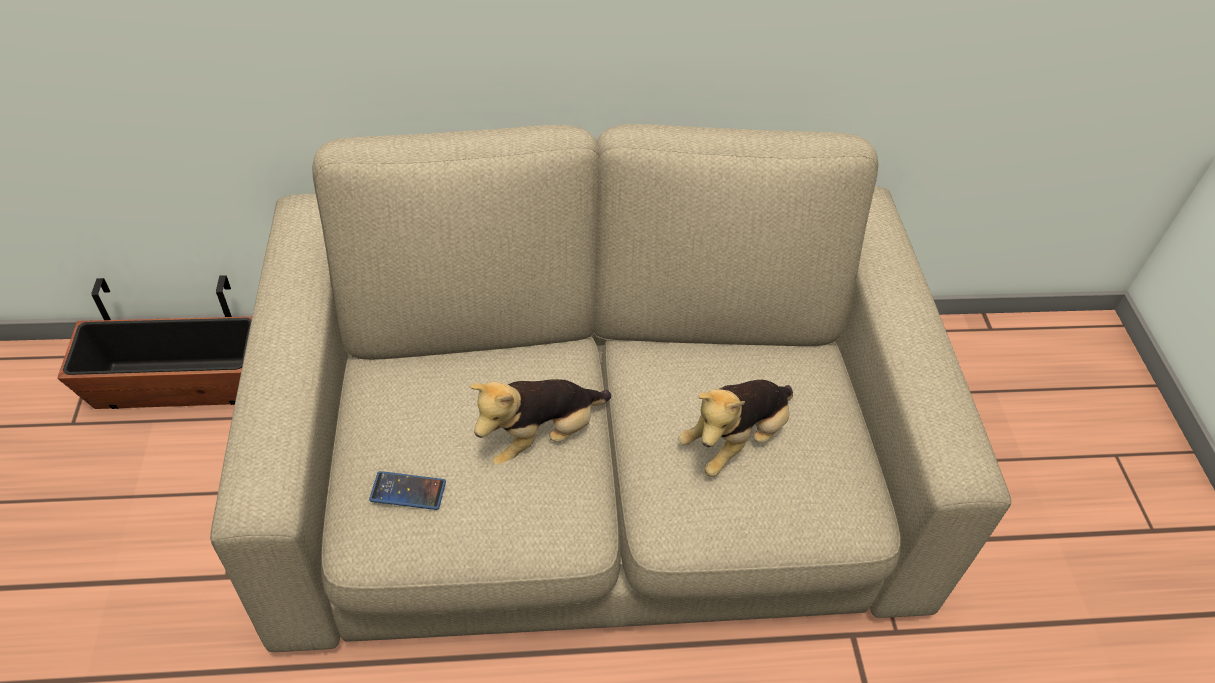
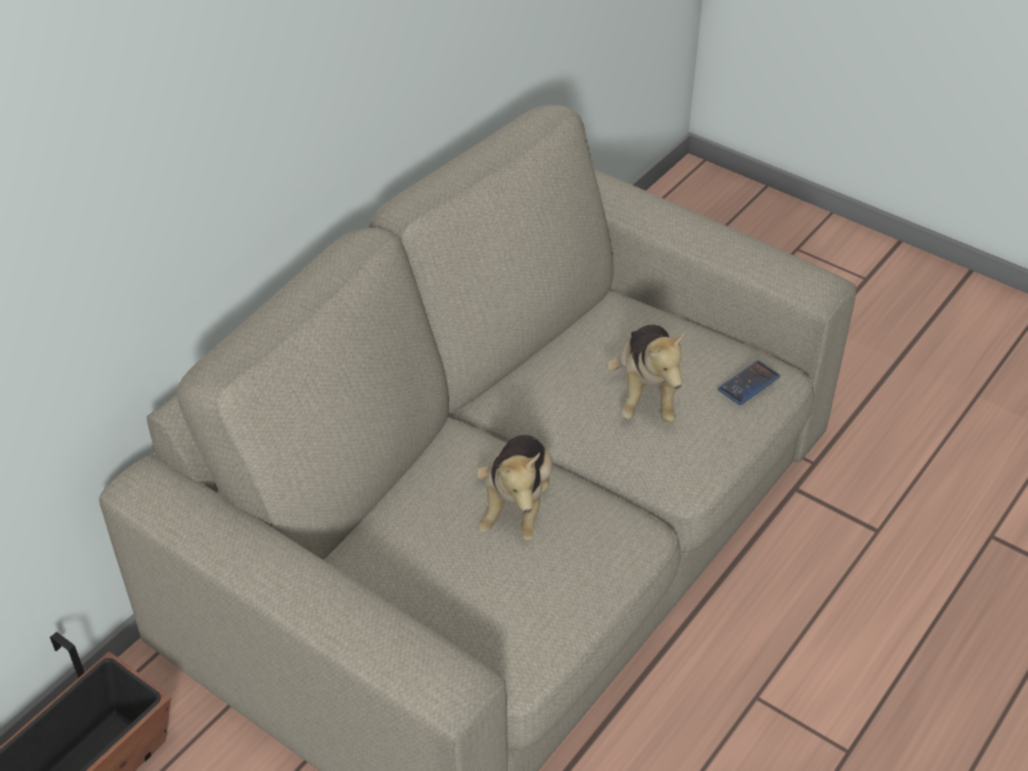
camera: 45 degrees left, 5 degrees down
(408, 491) = (501, 607): phone -> phone (748, 383)

